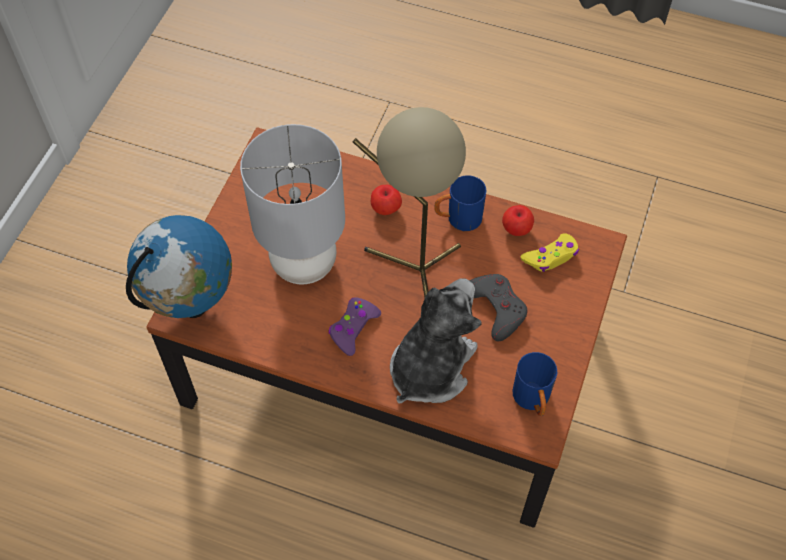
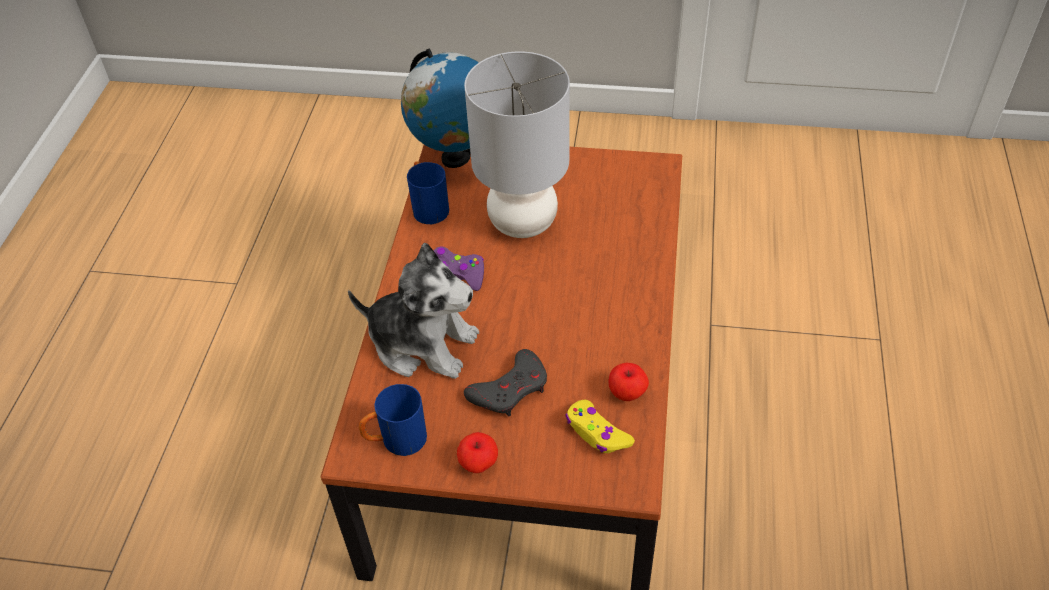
camera: 80 degrees right, 10 degrees down
(386, 208) = (614, 271): apple -> apple (478, 463)
(414, 267) = (543, 308): beige table lamp -> none
(458, 219) = (622, 335): blue mug -> blue mug (428, 207)

